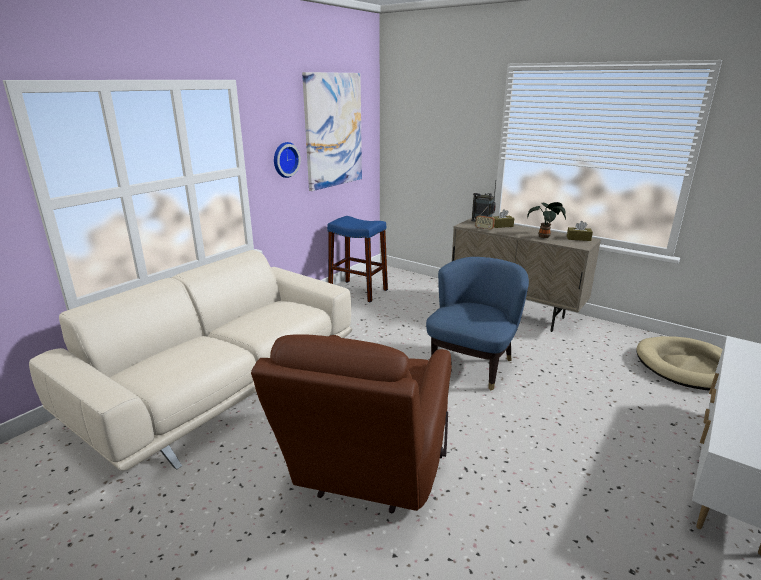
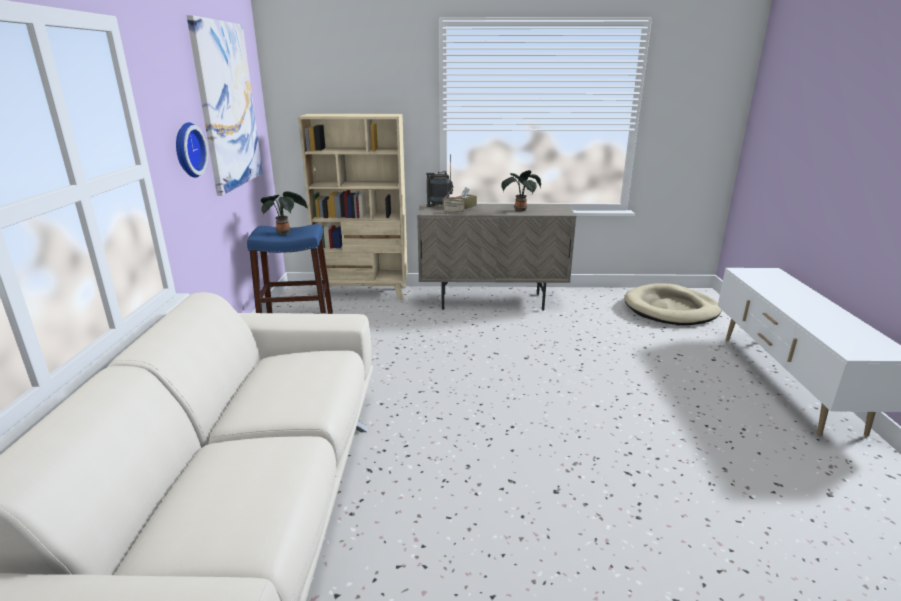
camera: 35 degrees left, 0 degrees up
(354, 223) = (285, 233): none -> potted plant
(368, 468) = (545, 522): brown armchair -> none
(423, 281) = (364, 293): none -> beige bookcase
(473, 364) = (514, 365): blue armchair -> none
(578, 238) = (550, 206): brown tissue box -> none

